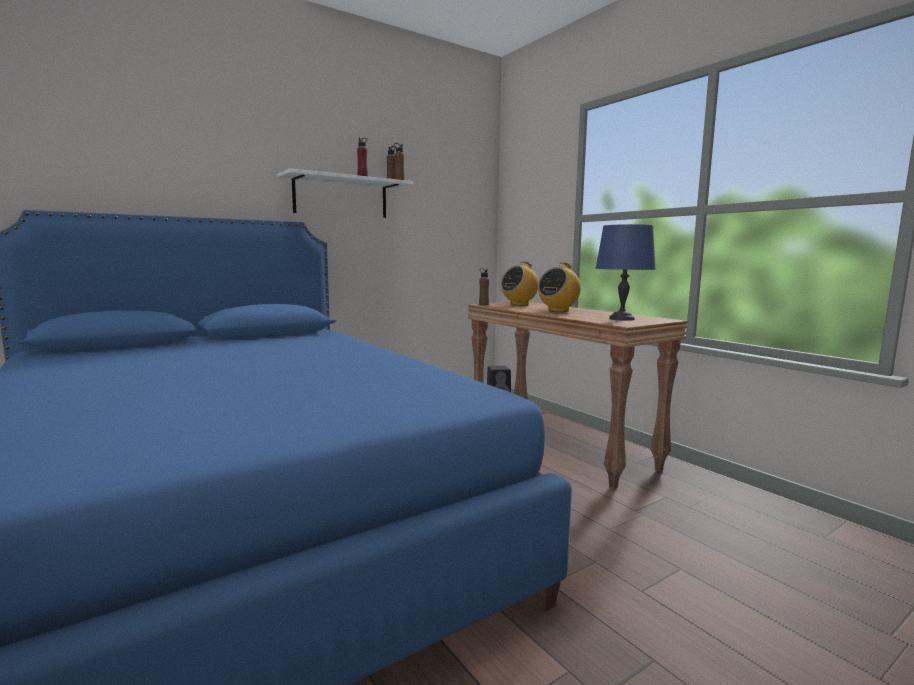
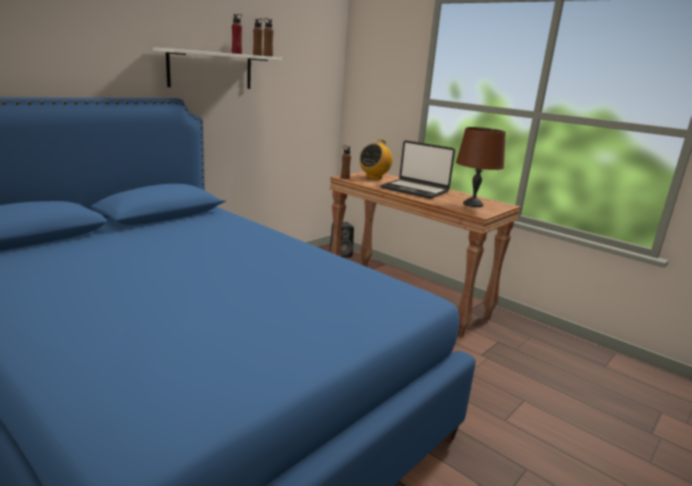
camera: 15 degrees left, 10 degrees up
(558, 311) = (415, 190): radio -> laptop
(621, 318) = (472, 204): blue table lamp -> brown table lamp

